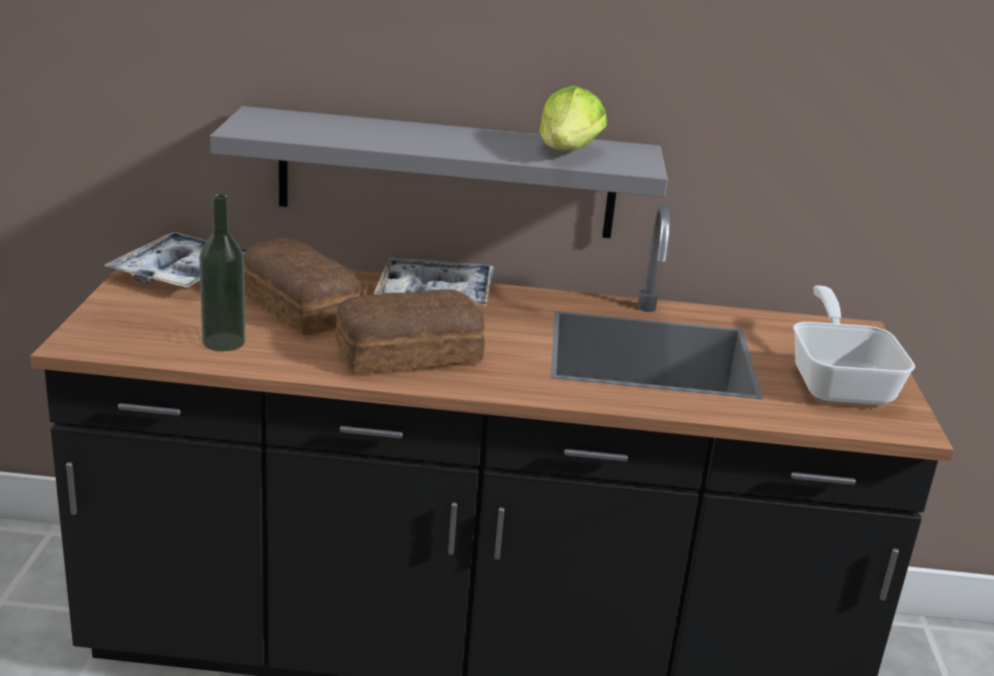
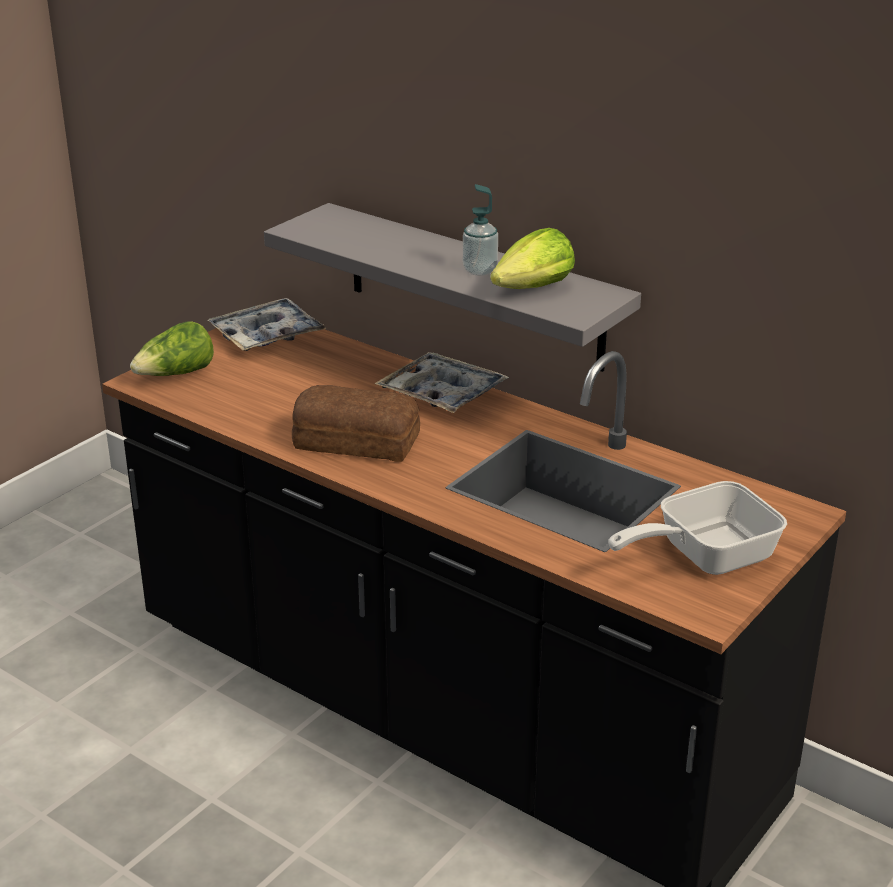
camera: 35 degrees right, 5 degrees up
(118, 329) = (176, 374): none -> lettuce
(224, 342) = (235, 401): bottle -> none
(300, 306) = (322, 382): bread -> none
(494, 144) = (480, 270): none -> soap dispenser
(839, 381) = (704, 556): frying pan -> frying pan turned 150 degrees counterclockwise

